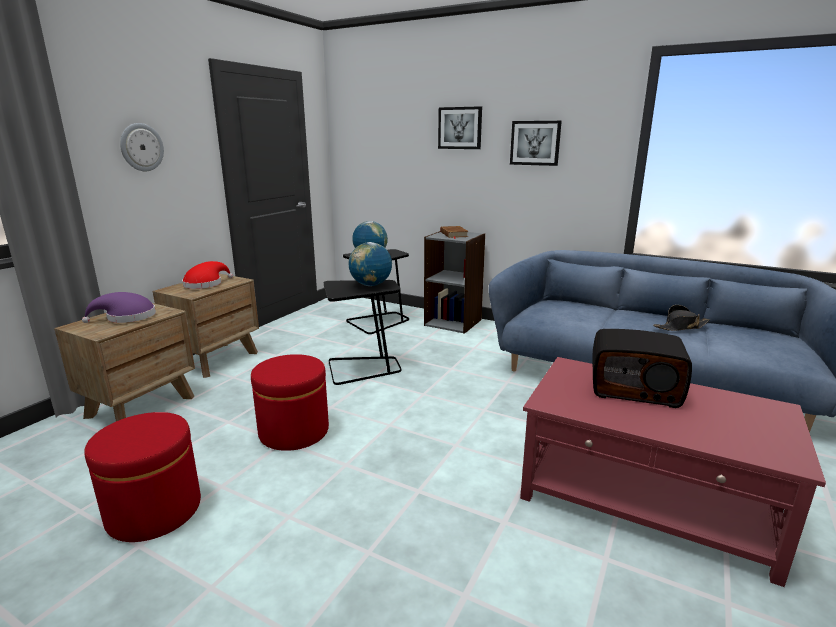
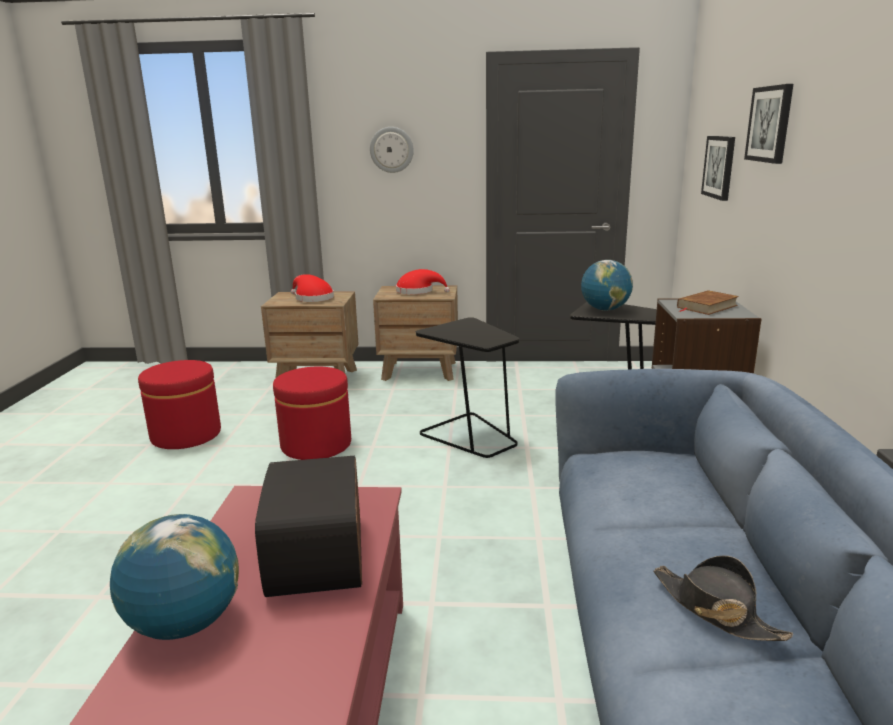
camera: 65 degrees right, 0 degrees up
(127, 317) = (312, 298): purple hat -> red hat
(371, 285) = (482, 334): globe -> globe (185, 624)
(535, 143) = (835, 156): picture -> picture (719, 167)

